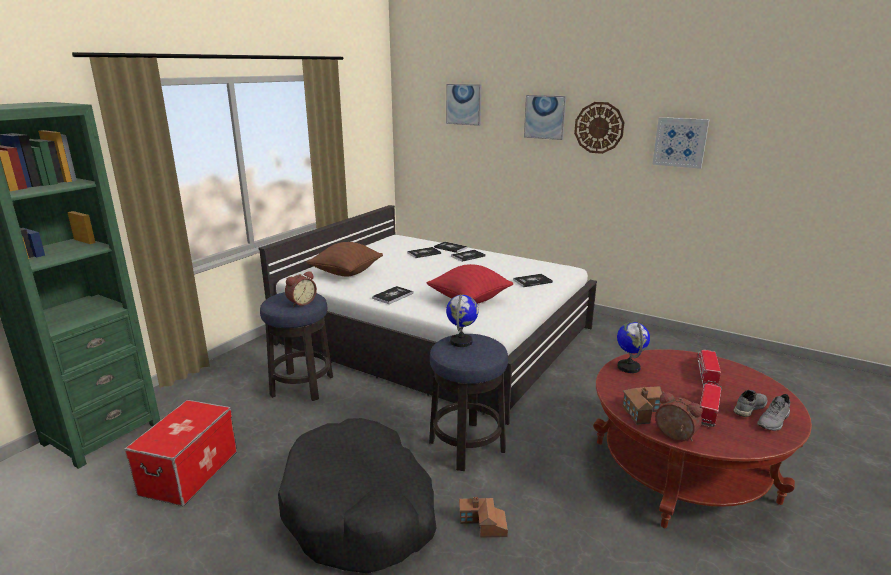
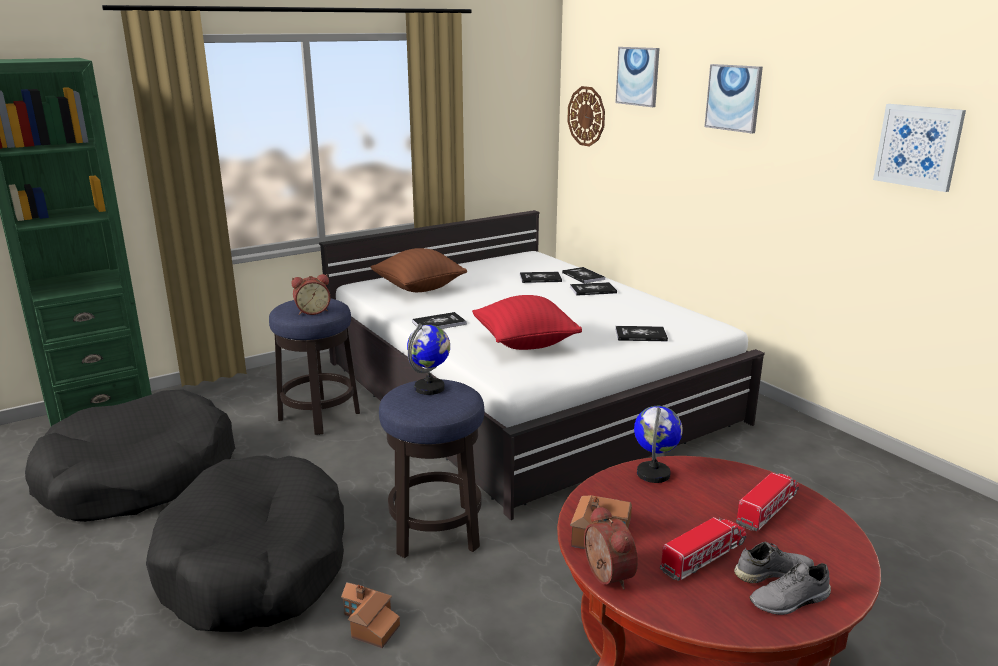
camera: 25 degrees right, 0 degrees up
(189, 472) = (138, 476): storage box -> black dog bed
(599, 127) = (803, 117): wall clock -> wall clock (586, 116)

